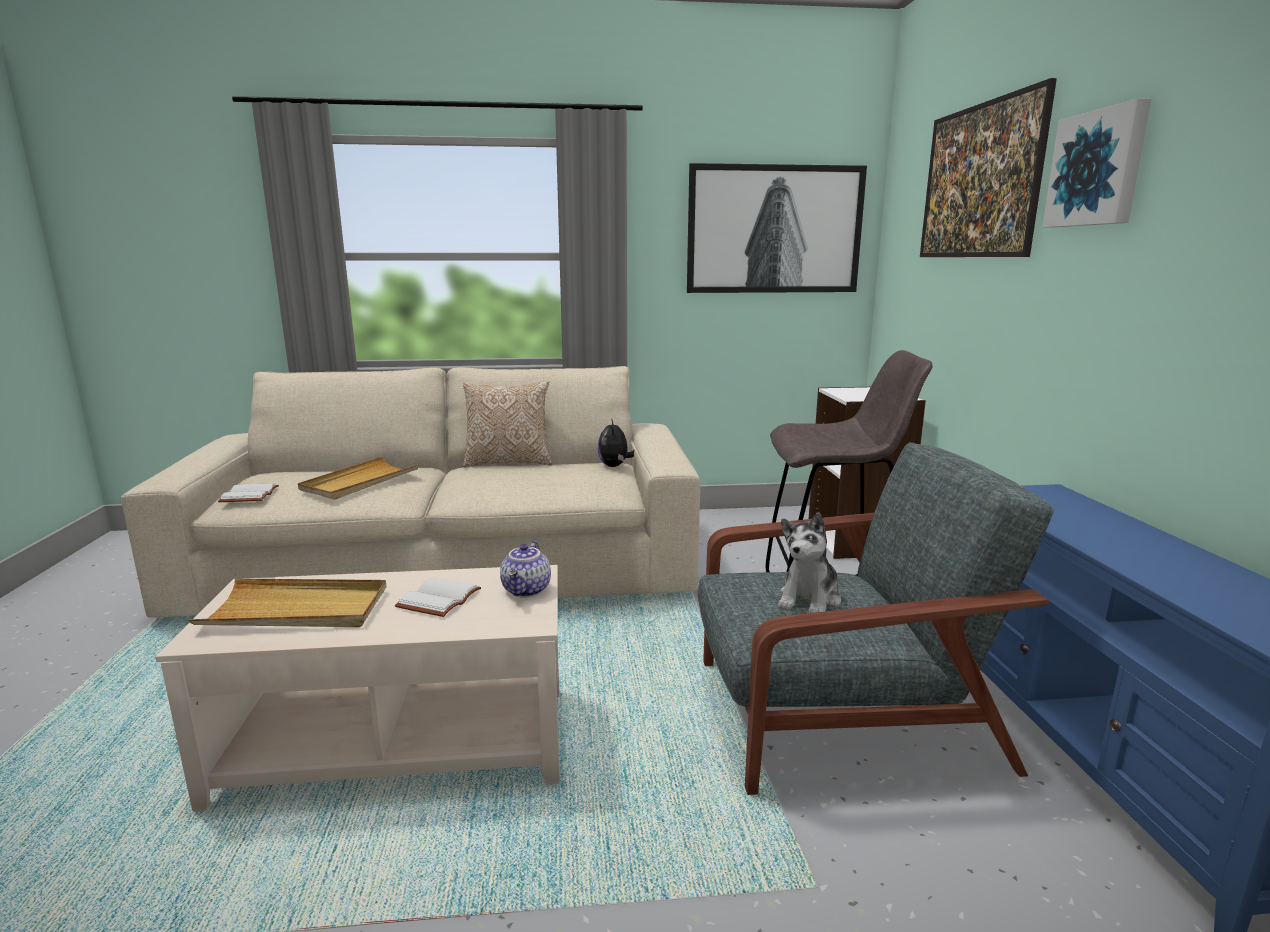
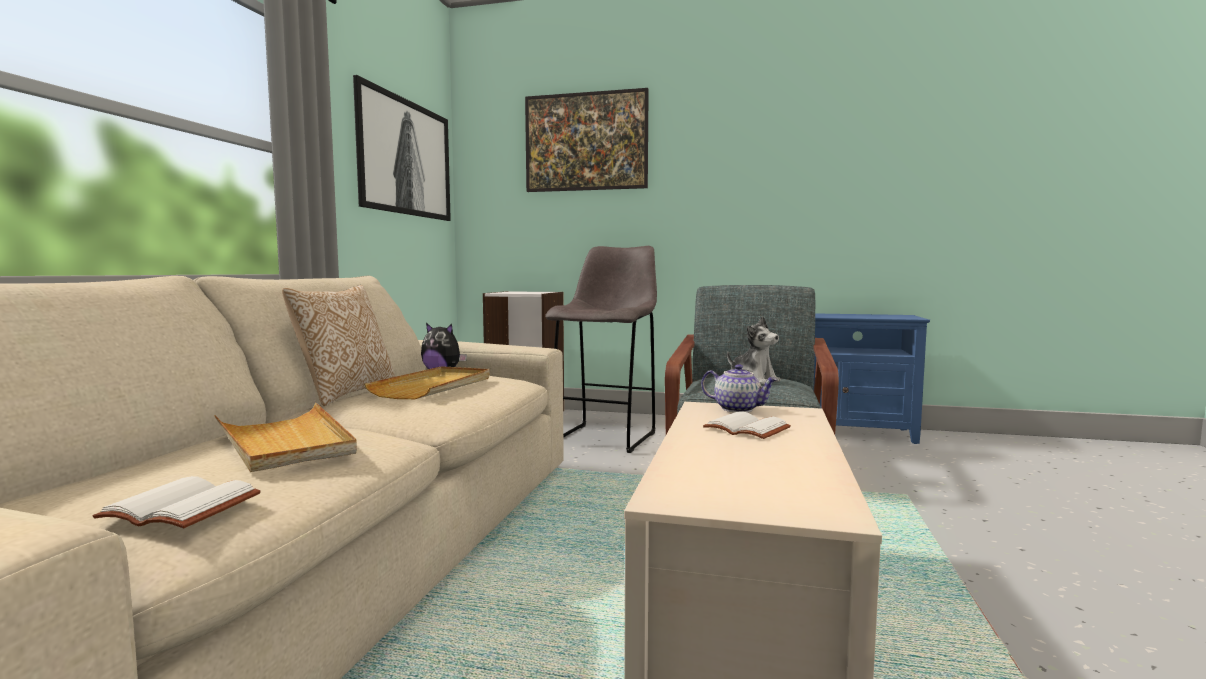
camera: 70 degrees left, 10 degrees down
(297, 610) = (755, 473): beige tray -> beige tray (434, 387)
(1098, 169) = (693, 141): picture -> none

